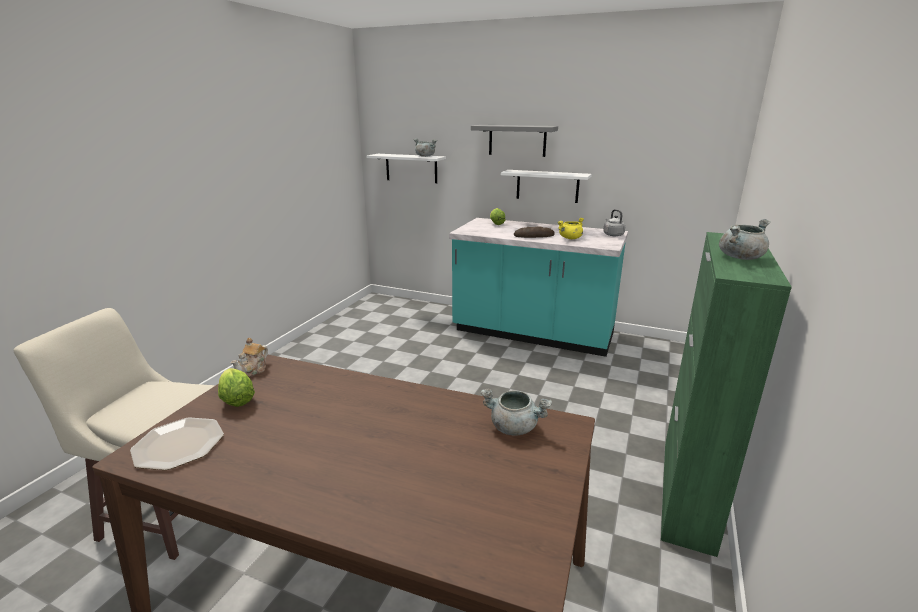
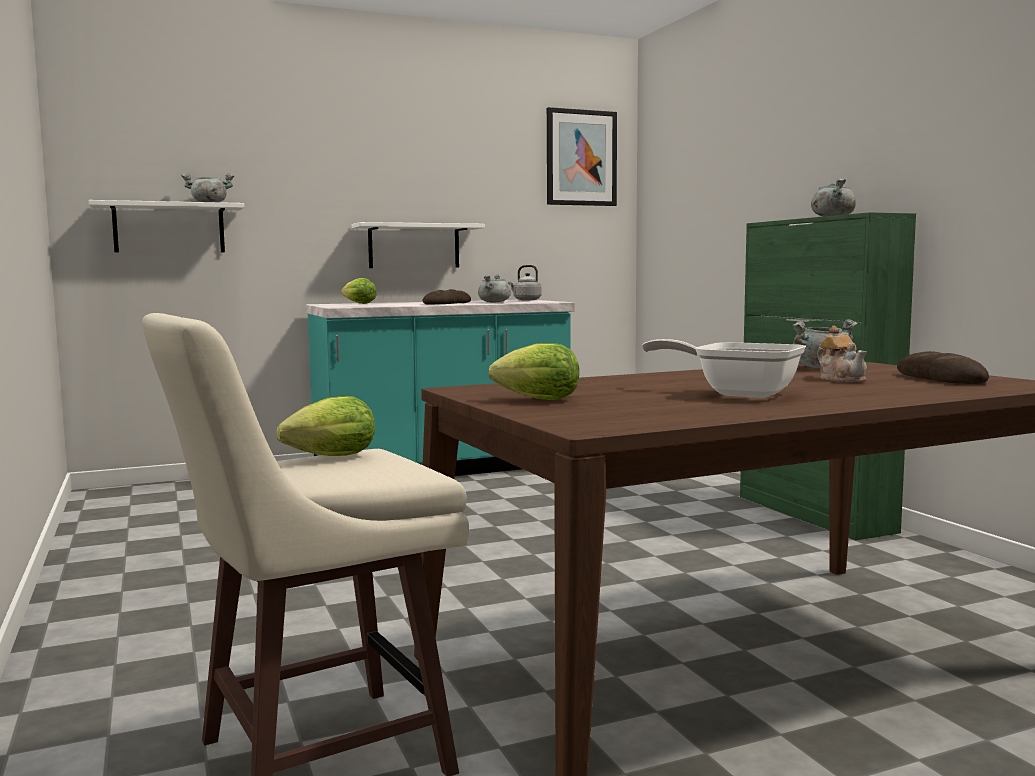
camera: 45 degrees left, 15 degrees down
(163, 391) = (326, 458): none -> lettuce
(179, 444) = (605, 416): plate -> none
(253, 370) = (464, 392): teapot -> teapot (842, 379)
(318, 448) = (737, 393): none -> frying pan
(509, 504) = (939, 378): none -> bread
(517, 140) = (363, 180): grey shelf -> none
(570, 238) = (494, 302): yellow cooking pot -> grey cooking pot
(696, 120) = (581, 158): none -> picture

